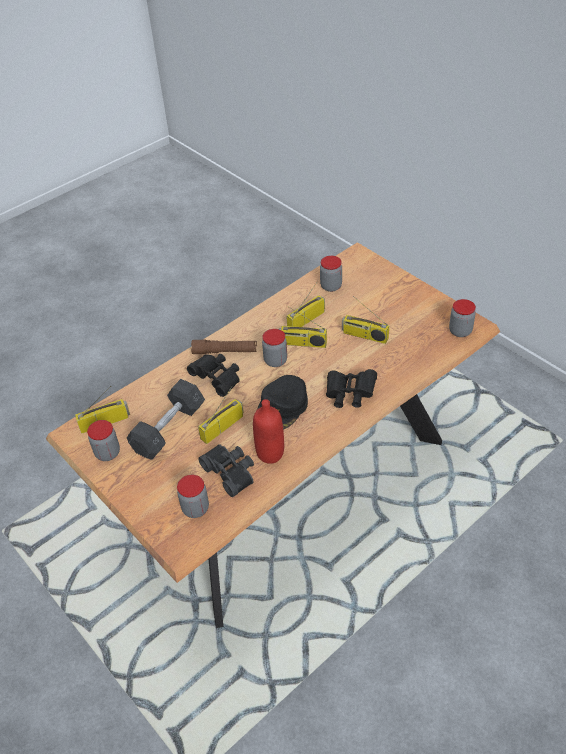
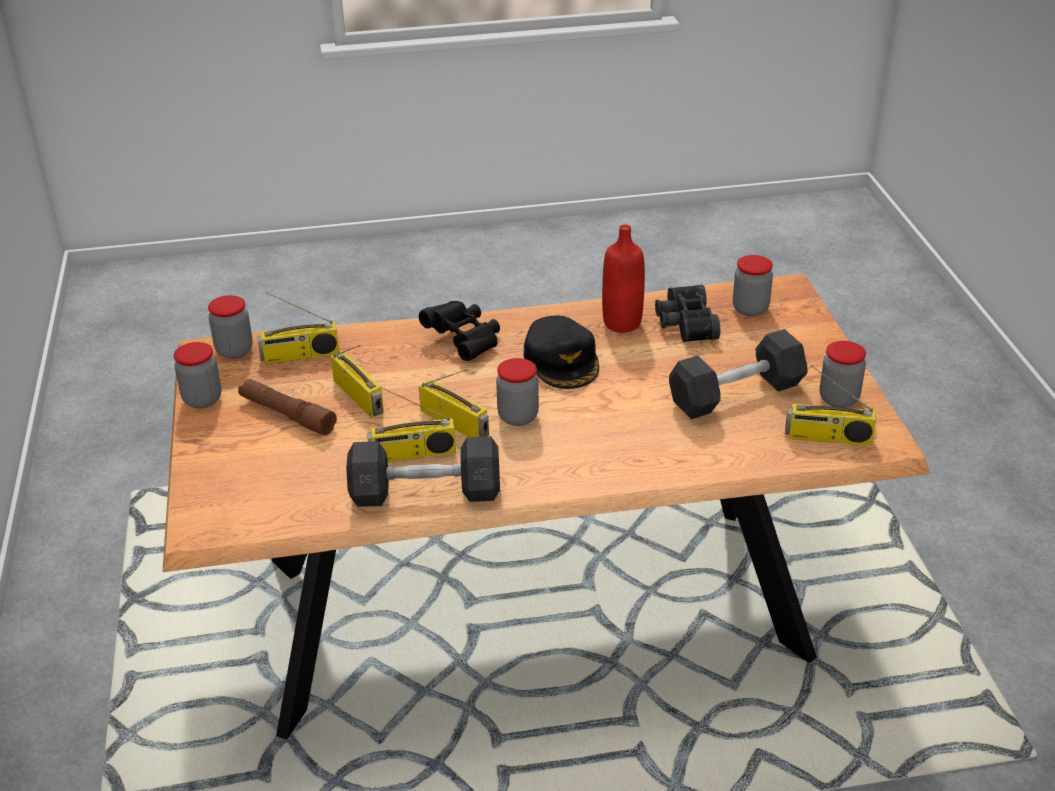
camera: 150 degrees left, 10 degrees down
(218, 379) = (623, 426): black binoculars -> none
(222, 426) = (660, 370): radio -> radio (300, 356)
(225, 351) = (581, 460): brown flashlight -> brown flashlight (287, 415)
(282, 305) = (425, 493): none -> grey dumbbell
(282, 407) = (562, 360): black cap -> black cap turned 105 degrees clockwise
(331, 286) = (314, 489): jar -> jar (202, 399)

